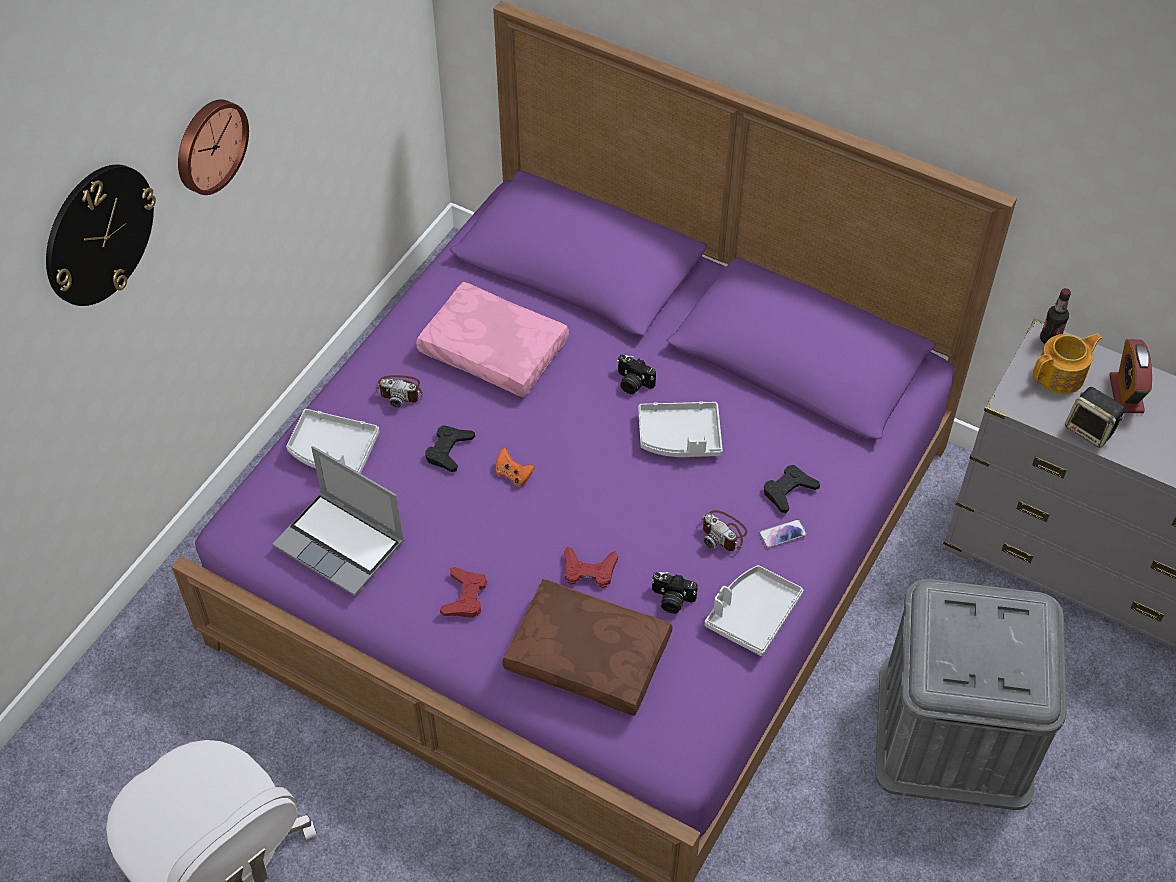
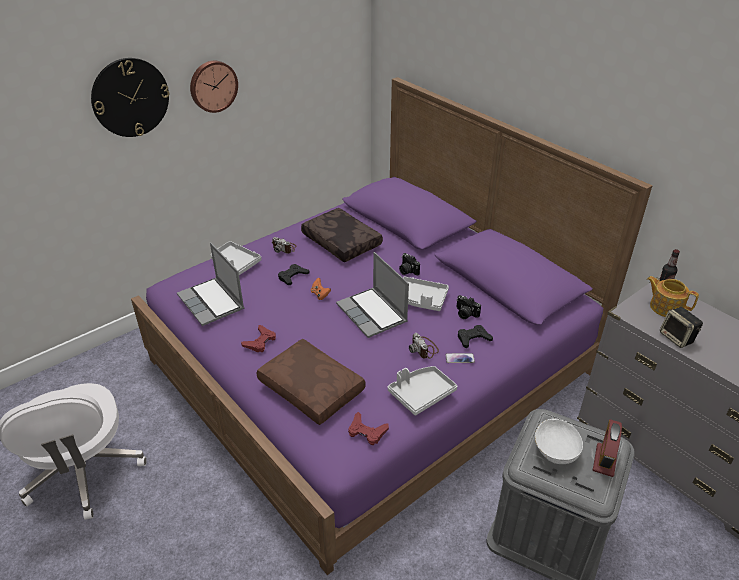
camera: 20 degrees right, 15 degrees down
(491, 351) = (340, 242): pink pillow -> brown pillow
(589, 570) = (336, 347): red game controller -> red game controller (366, 432)
(617, 489) = (373, 314): none -> laptop
(671, 600) = (376, 373): camera -> camera (465, 314)
(964, 647) = (555, 451): none -> white bowl
(1061, 375) = (665, 307): teapot -> teapot turned 135 degrees counterclockwise
(1126, 394) = (708, 325): alarm clock -> alarm clock (604, 460)

